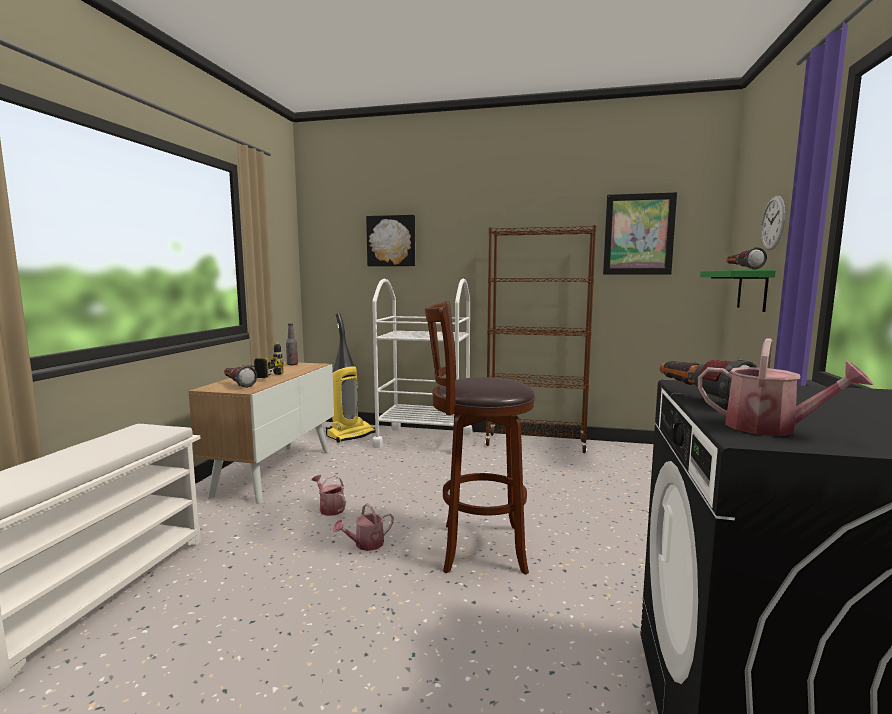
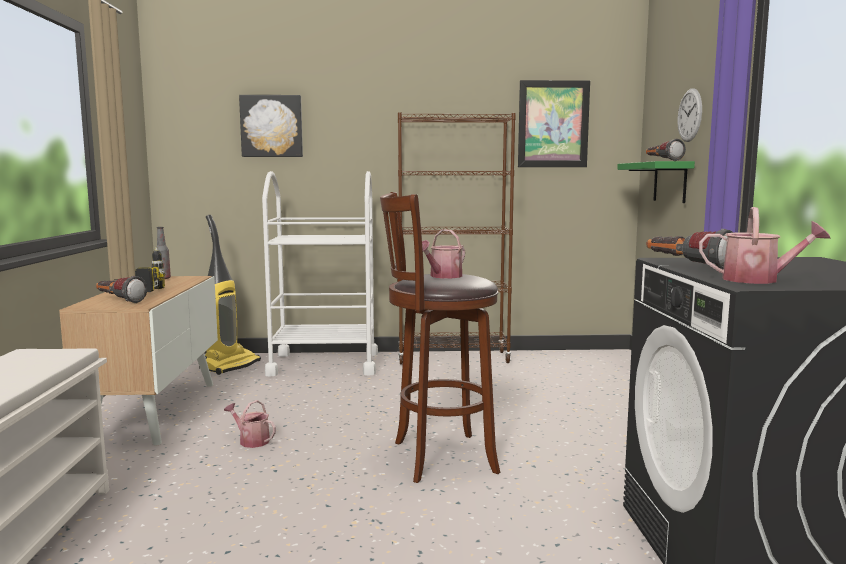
camera: 15 degrees left, 0 degrees up
(365, 544) = (315, 469): watering can -> watering can (443, 276)

